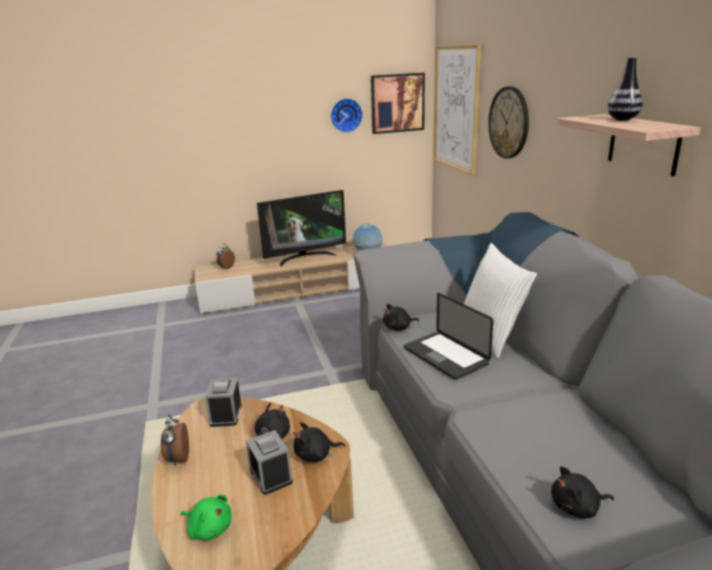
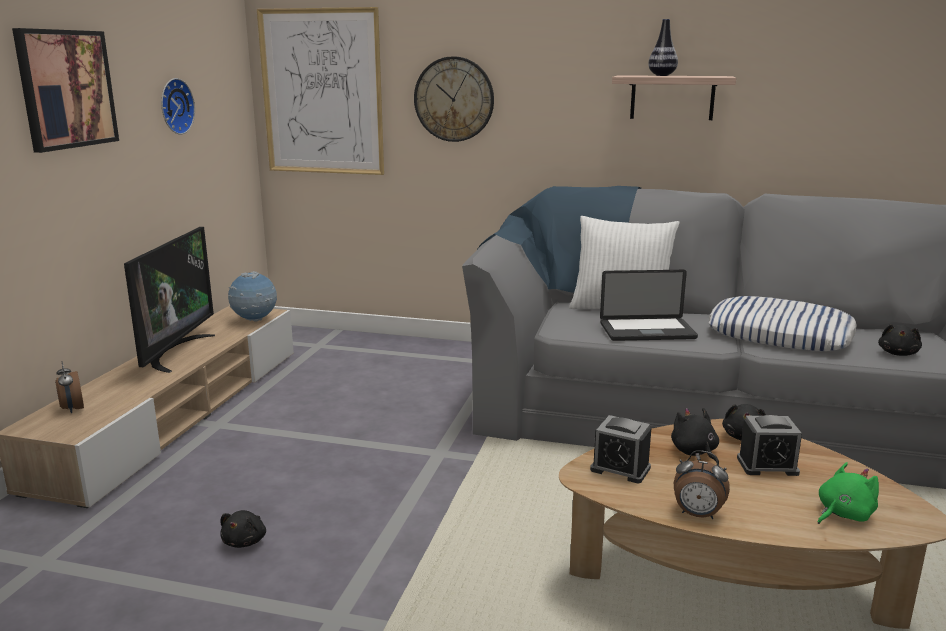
camera: 60 degrees left, 5 degrees down
(397, 103) = (222, 89): picture -> picture (66, 89)
(398, 328) = (563, 332): black plush toy -> black plush toy (245, 541)
(533, 420) = (780, 334): none -> pillow

